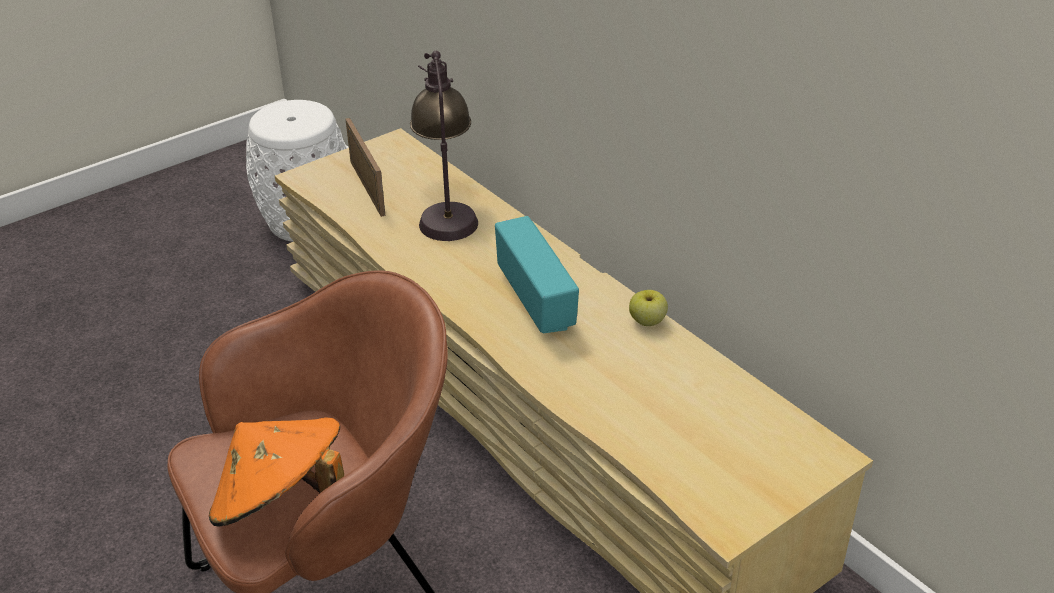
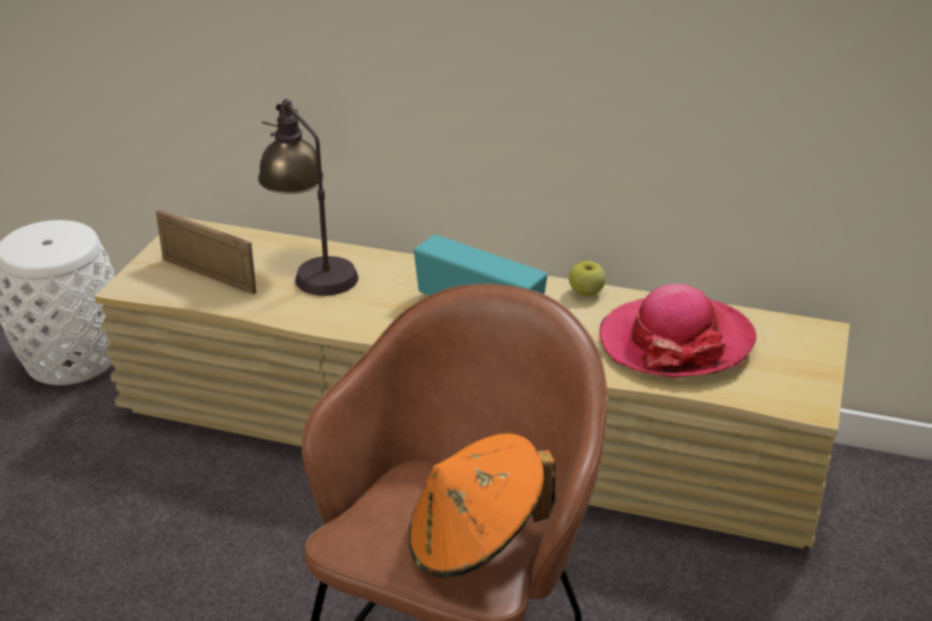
camera: 35 degrees left, 5 degrees down
(674, 404) = (676, 342): none -> hat

